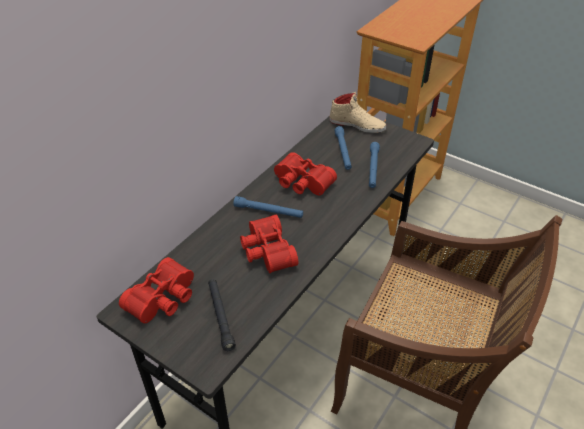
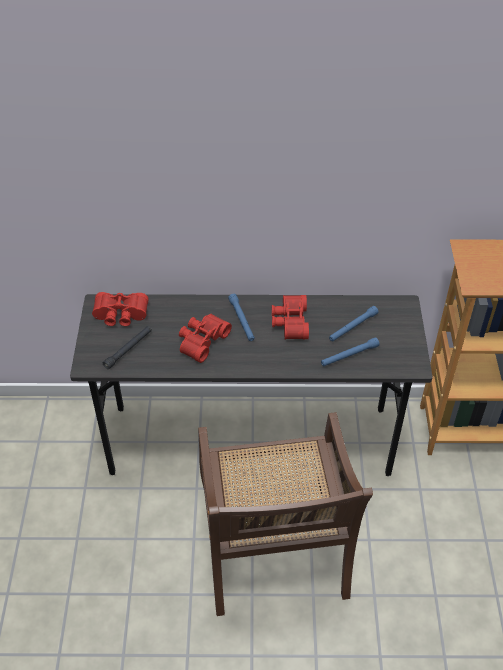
camera: 55 degrees right, 5 degrees up
(357, 124) = (400, 318): beige shoe -> none

